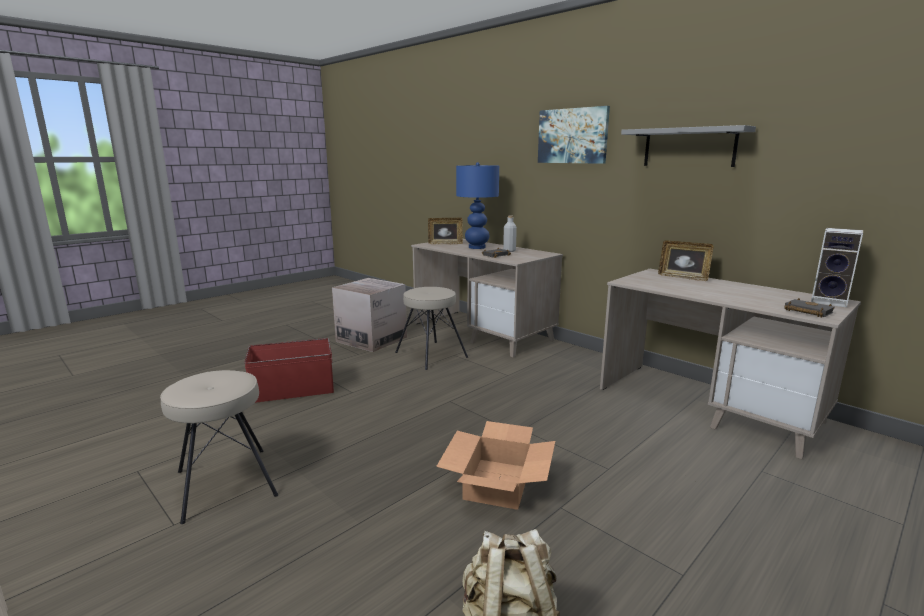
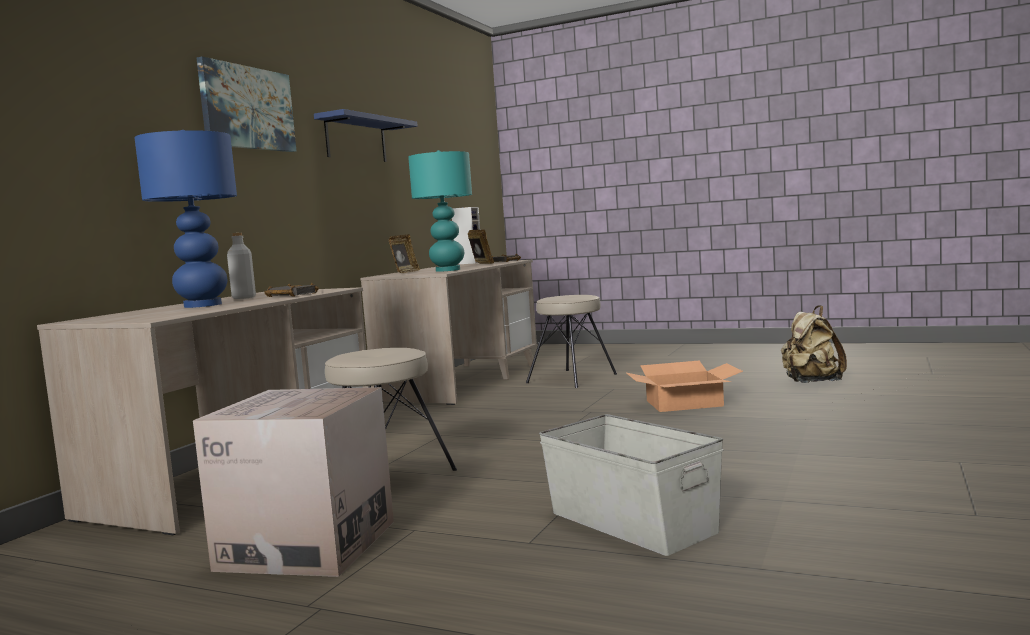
camera: 110 degrees left, 10 degrees down
(225, 483) = (880, 468): beige stool -> beige stool (572, 378)
(292, 389) = (631, 522): red storage box -> grey storage box
(445, 243) = (143, 316): picture frame -> picture frame (481, 264)
(662, 285) = (448, 270): none -> turquoise table lamp
(689, 147) = (356, 139): grey shelf -> blue shelf

